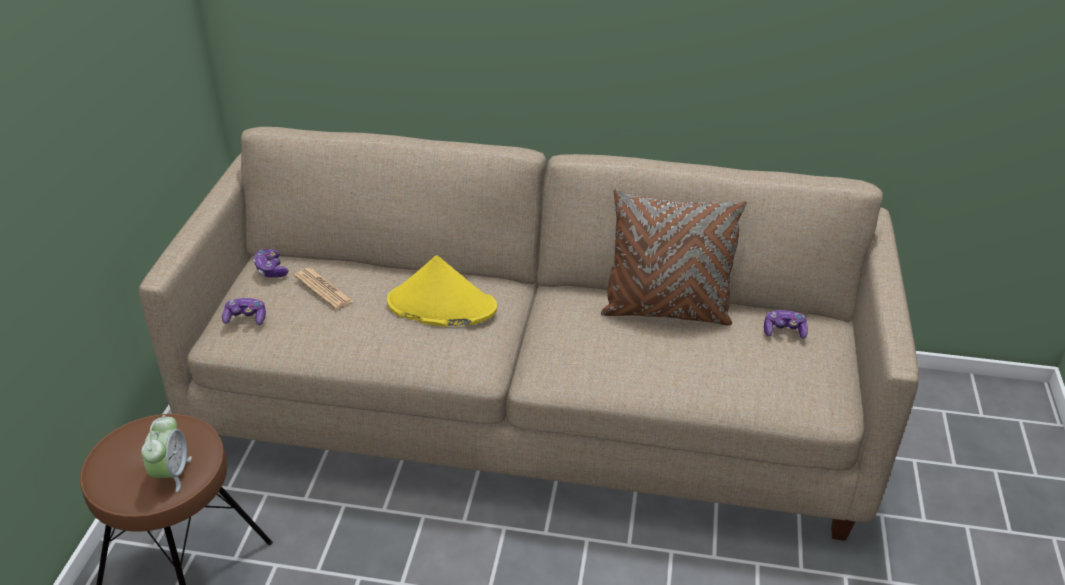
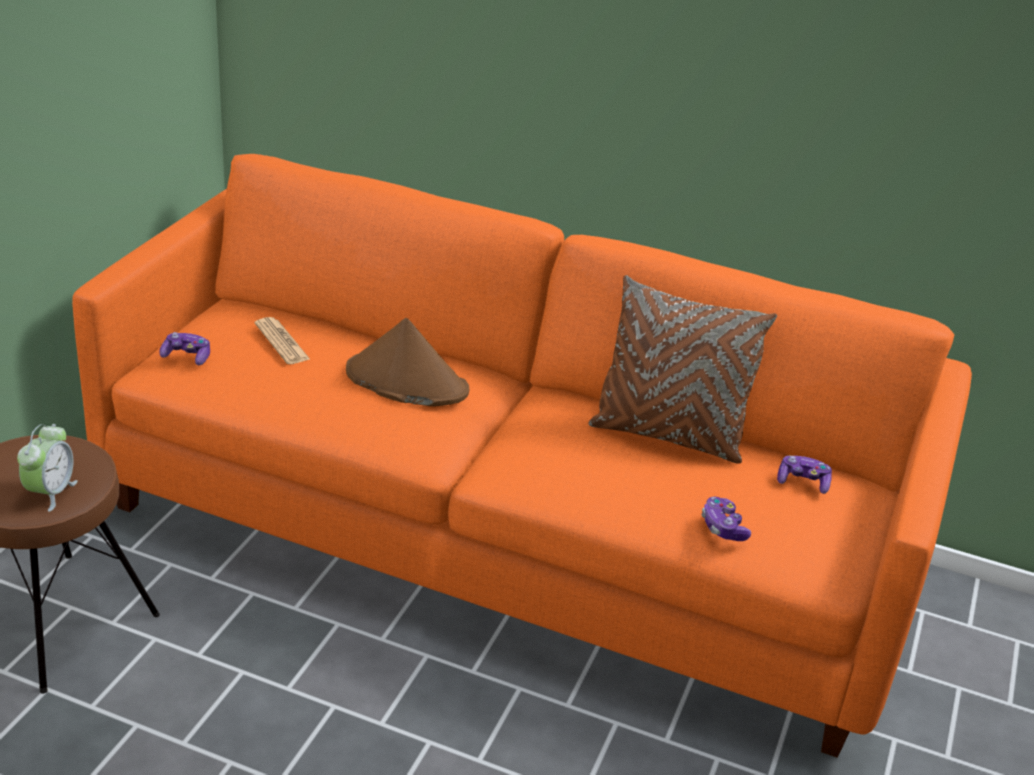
camera: 10 degrees right, 5 degrees down
(271, 270) = (233, 313): game controller -> game controller (723, 527)
(441, 306) = (406, 381): yellow hat -> brown hat
(532, 409) = (504, 537): beige sofa -> orange sofa

